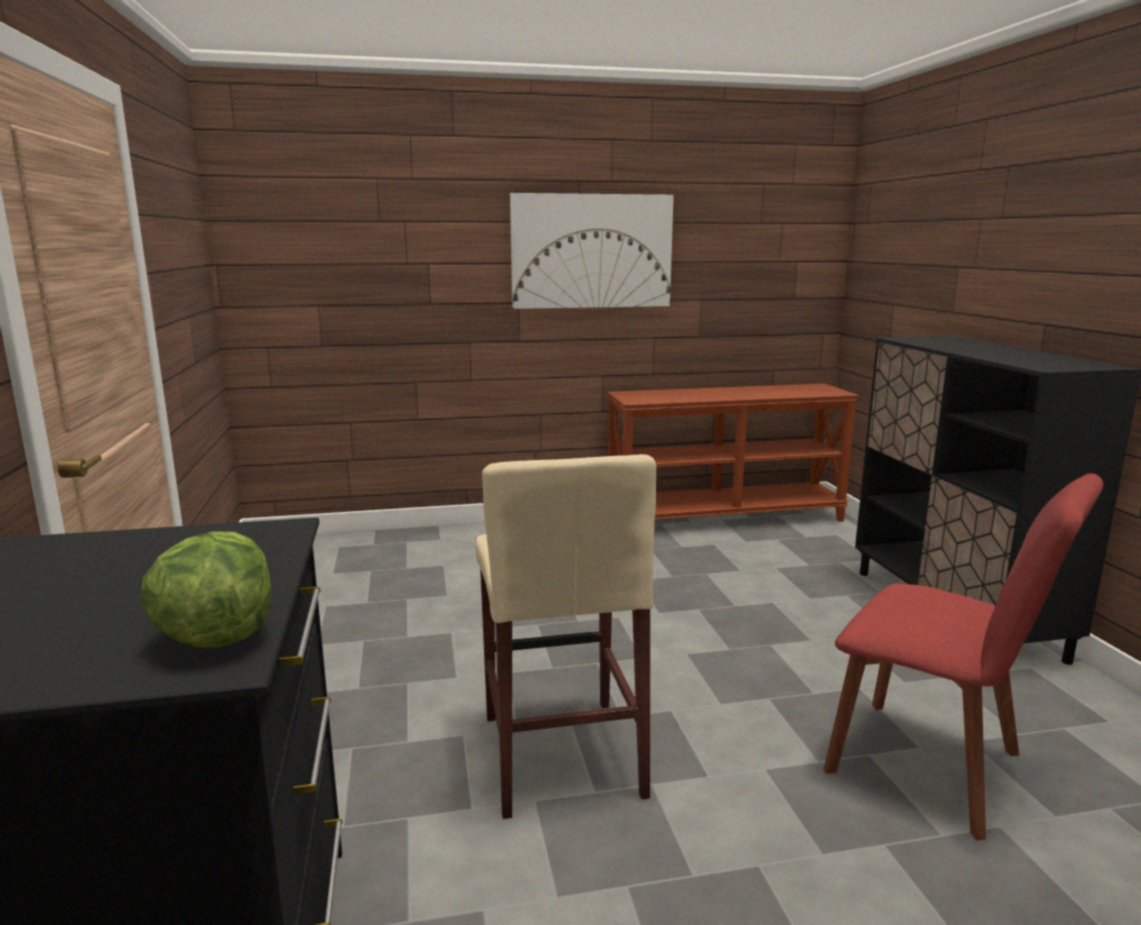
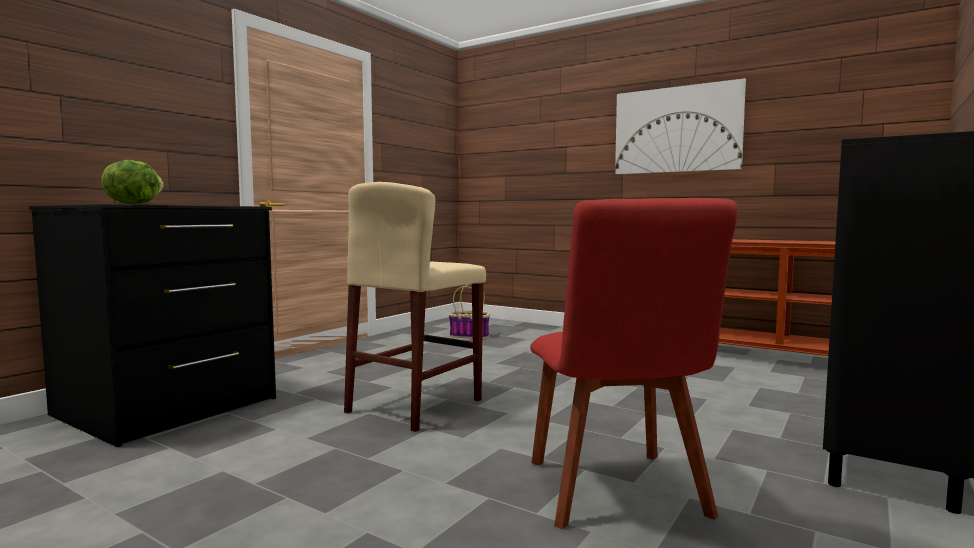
camera: 45 degrees right, 10 degrees down
(358, 584) = (470, 336): none -> basket

